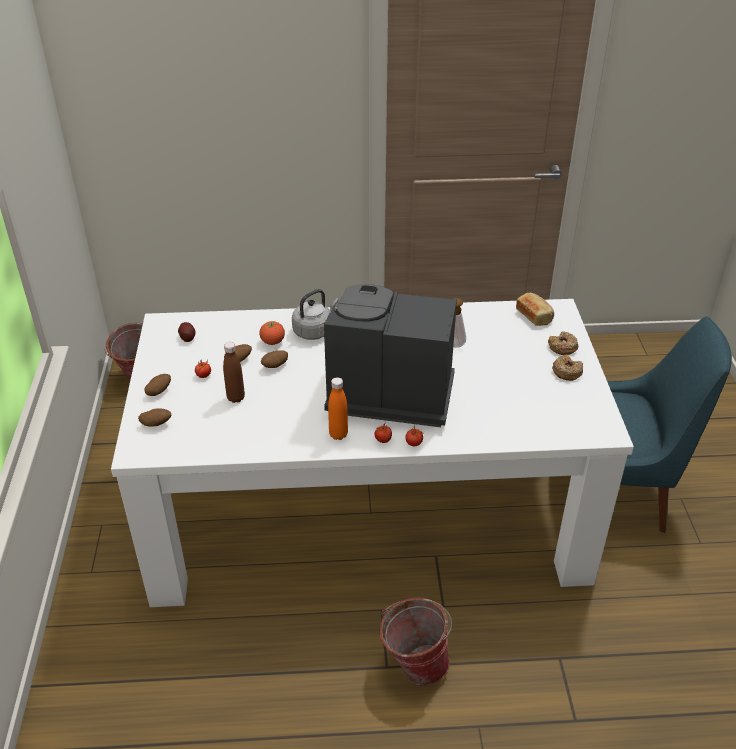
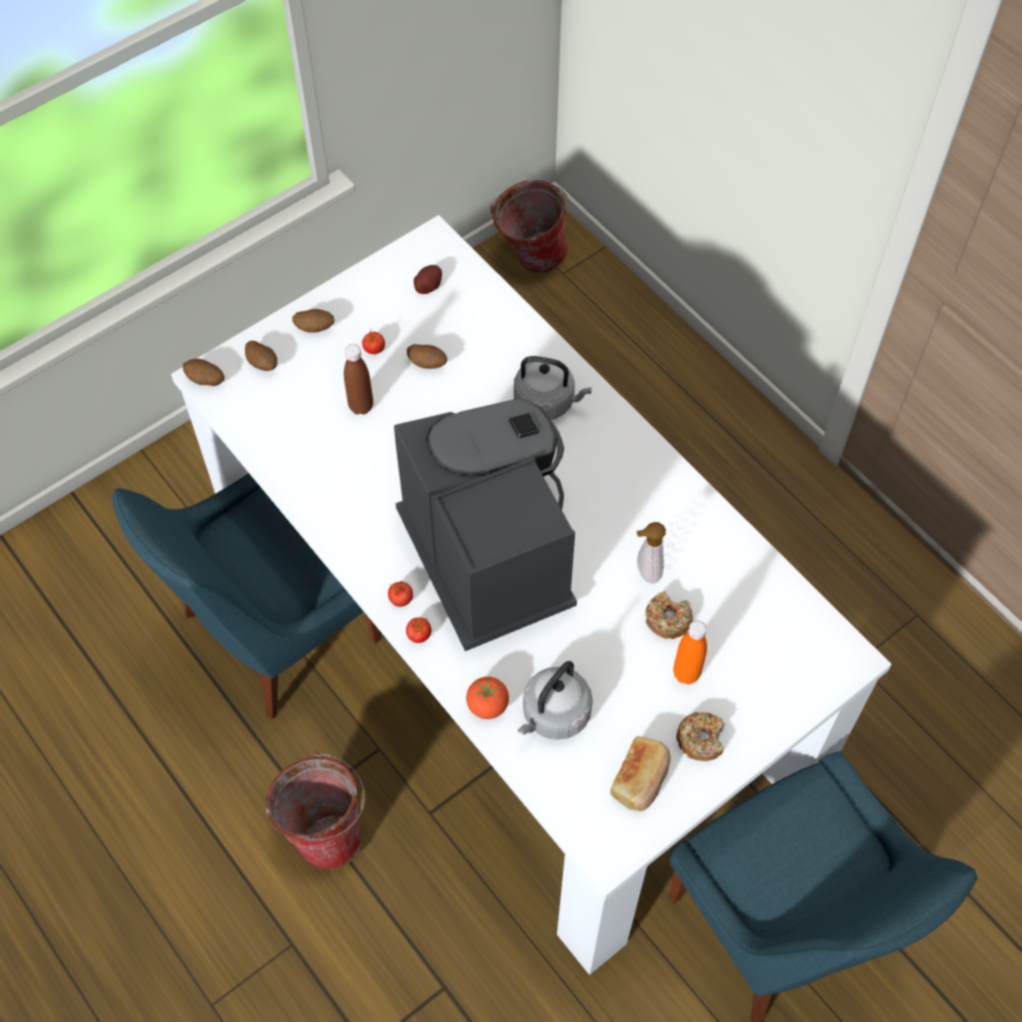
camera: 55 degrees right, 20 degrees up
(254, 621) = (274, 631): none -> blue chair
(272, 342) = (489, 374): tomato -> tomato (487, 705)
(275, 366) = (446, 406): potato -> potato (205, 380)
(338, 434) = (376, 547): orange bottle -> orange bottle (686, 673)
(510, 415) = (554, 715): none -> grey kettle
(534, 316) = (800, 635): bread -> bread (641, 779)
(562, 347) = (754, 707): donut -> donut (667, 619)

